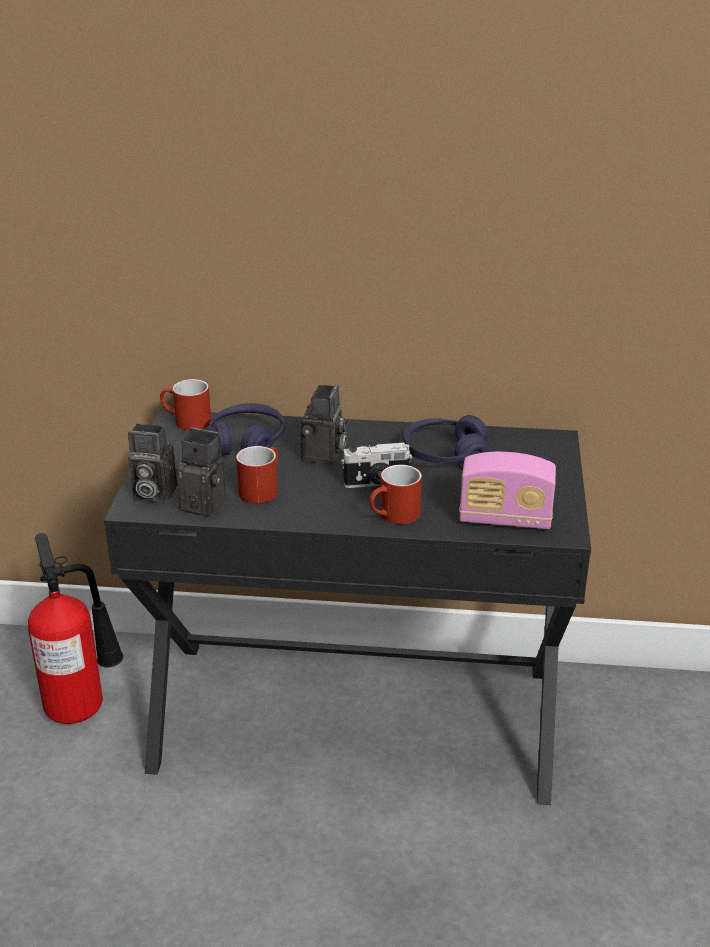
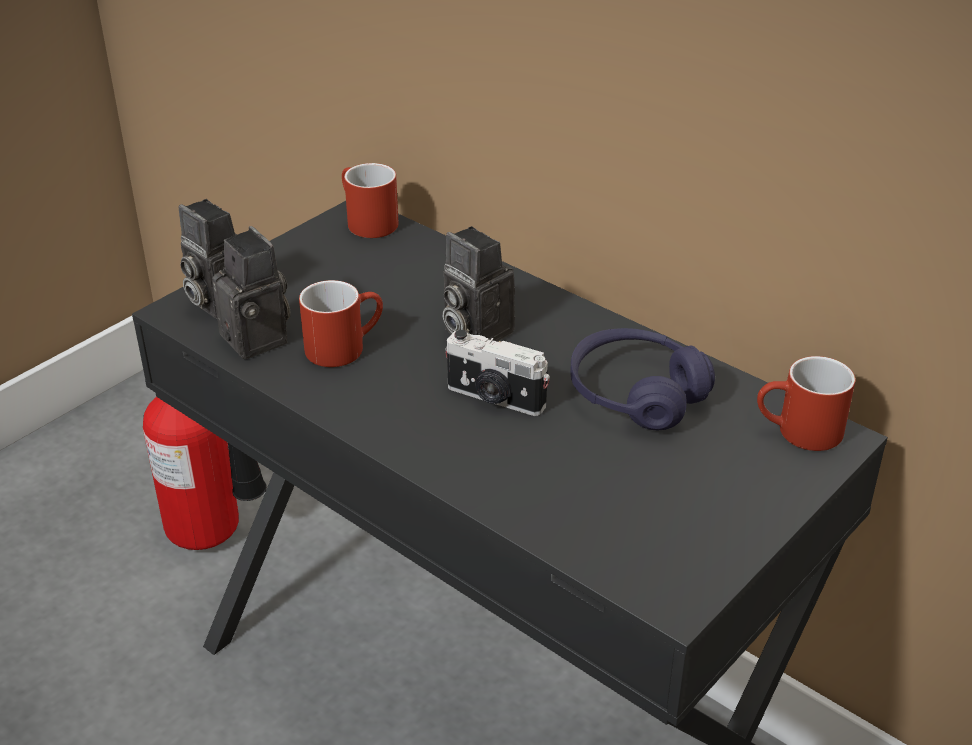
camera: 35 degrees right, 5 degrees up
(247, 442) = (402, 275): purple headphones -> none
(324, 456) = (473, 331): camera -> camera turned 90 degrees clockwise
(394, 516) = (460, 458): red mug -> red mug (798, 433)
(505, 519) = (608, 533): radio -> none

